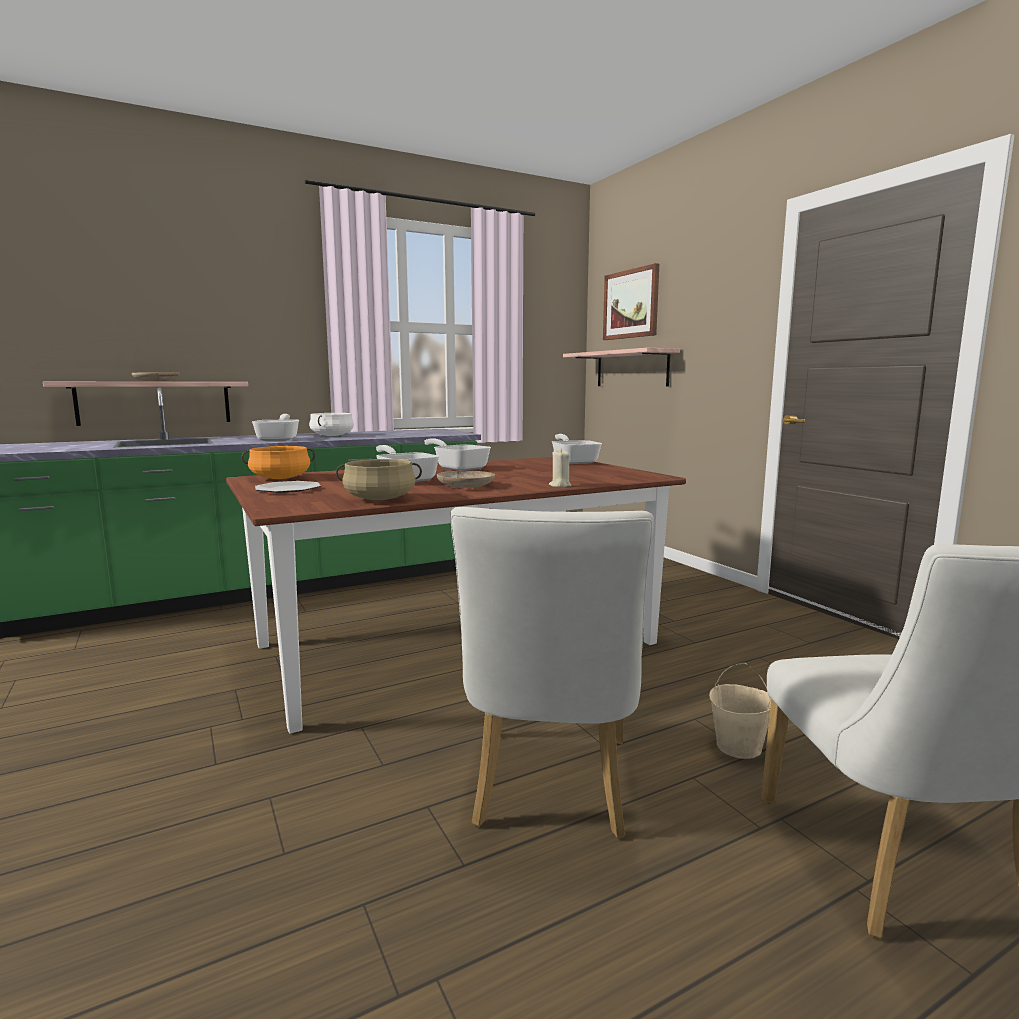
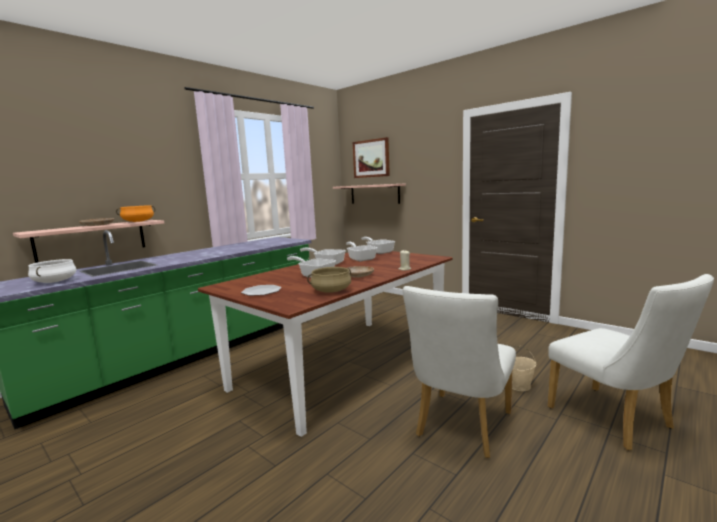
camera: 20 degrees left, 0 degrees up
(279, 439) = (196, 256): frying pan -> frying pan (360, 259)
(280, 478) = (237, 284): orange cooking pot -> orange cooking pot (138, 221)
(332, 436) = (223, 250): white cooking pot -> white cooking pot (55, 281)
(550, 790) = (460, 428): white chair -> white chair turned 45 degrees clockwise

